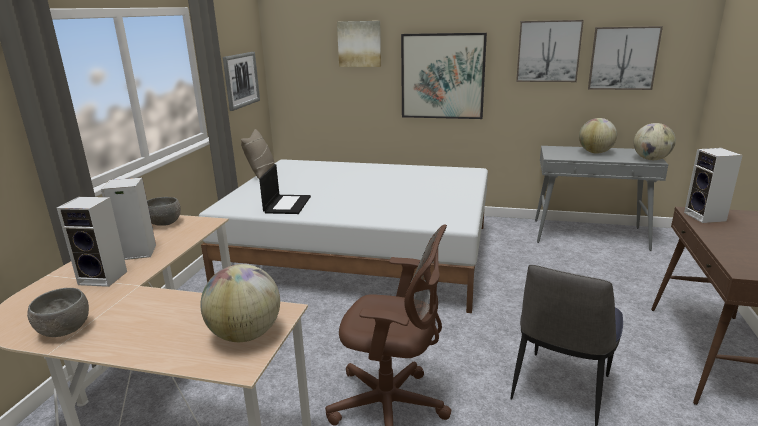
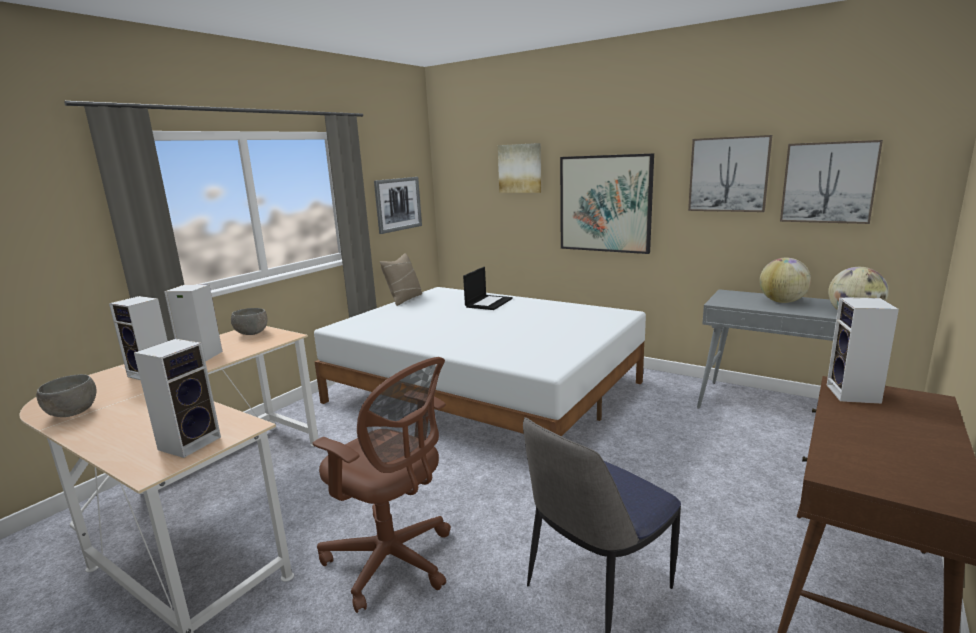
camera: 20 degrees right, 5 degrees down
(245, 334) = (191, 442): globe -> speaker
(287, 204) = (396, 329): laptop -> laptop (488, 302)

